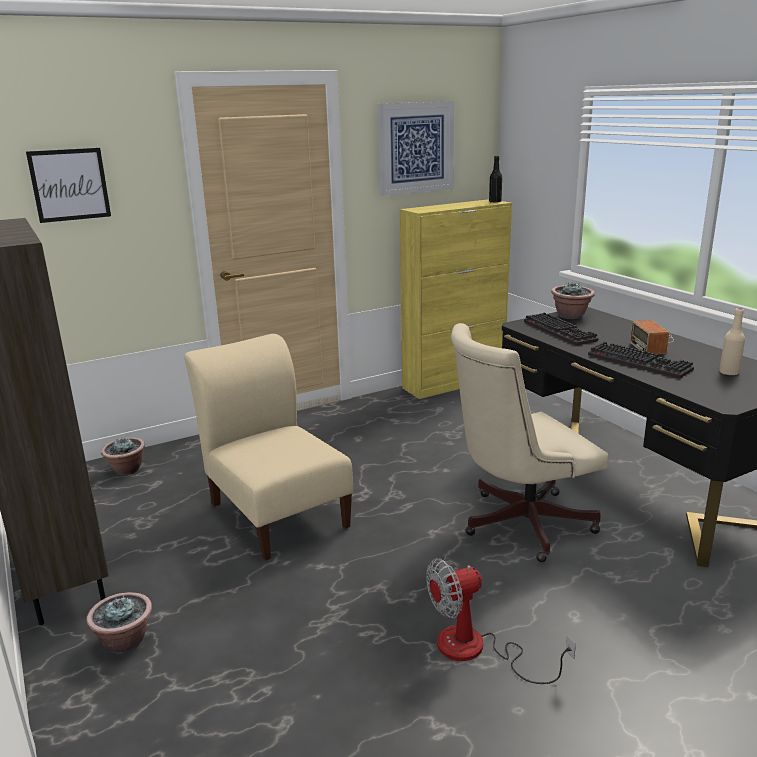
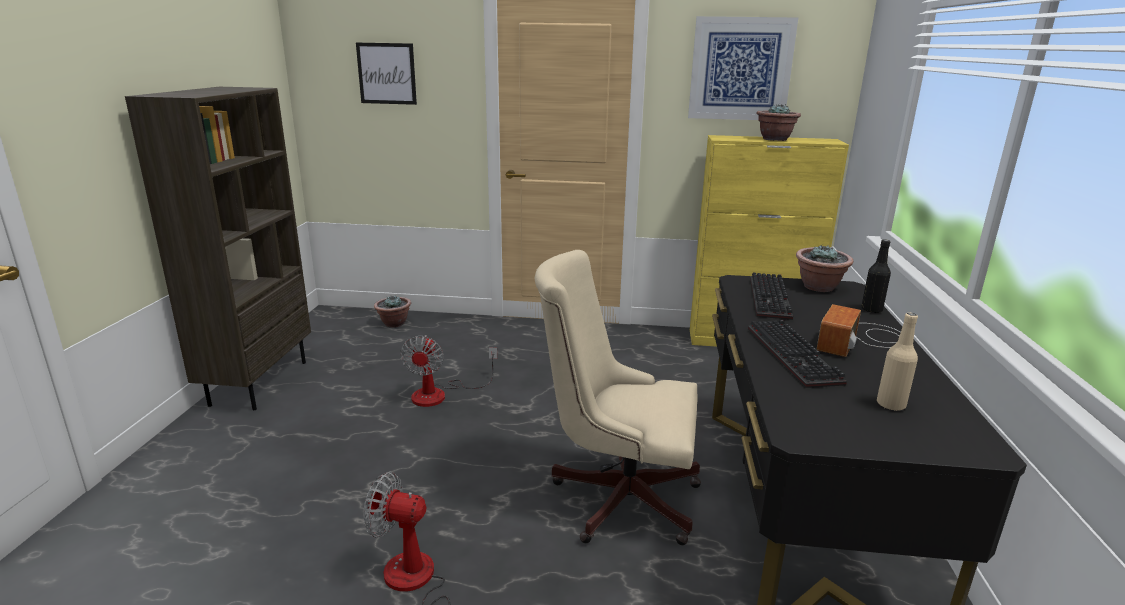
camera: 35 degrees right, 0 degrees up
(125, 641) = (227, 441): potted plant -> potted plant (774, 139)
(276, 512) = (440, 394): beige chair -> fan
(495, 202) = (830, 141): black bottle -> black bottle (871, 310)

